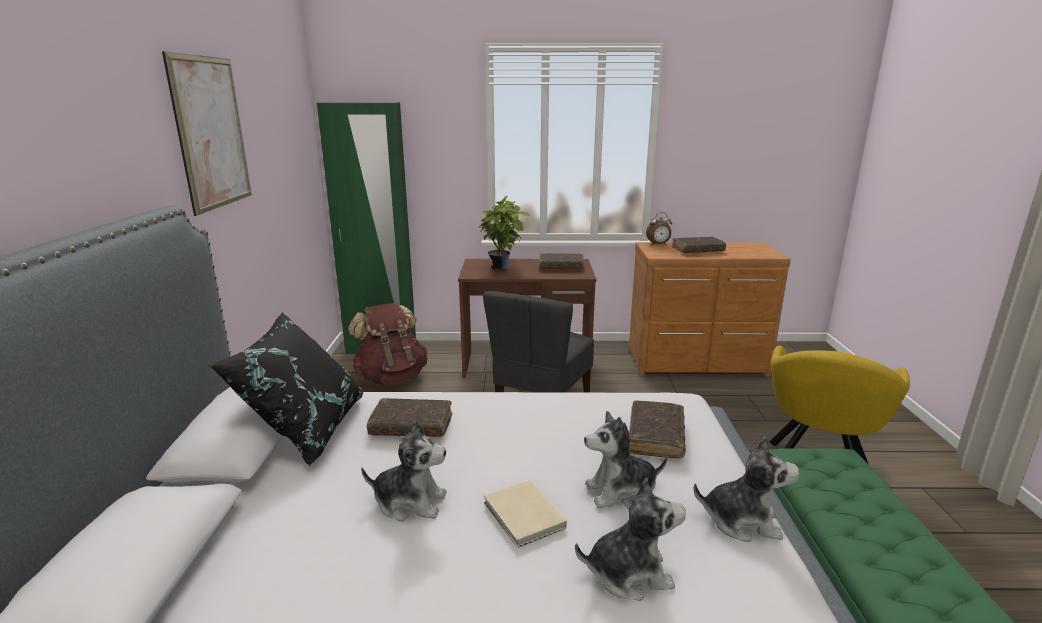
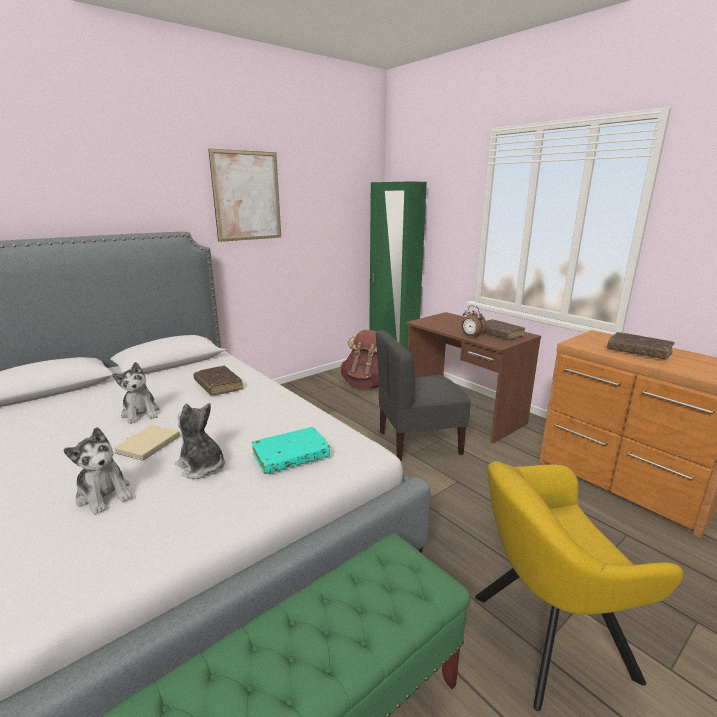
camera: 50 degrees right, 0 degrees up
(305, 429) = (189, 367): black pillow -> none
(503, 268) = (451, 324): potted plant -> none
(656, 436) = (291, 457): brown book -> turquoise book
(658, 244) = (609, 337): alarm clock -> alarm clock (471, 336)
(741, 521) = (201, 525): plush toy -> none

